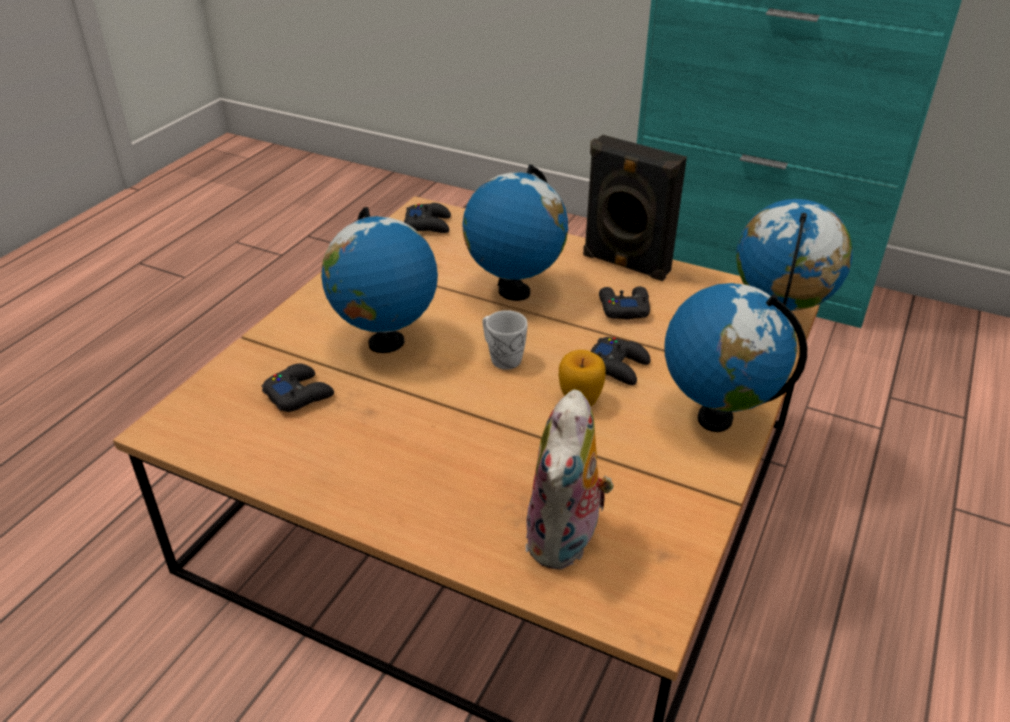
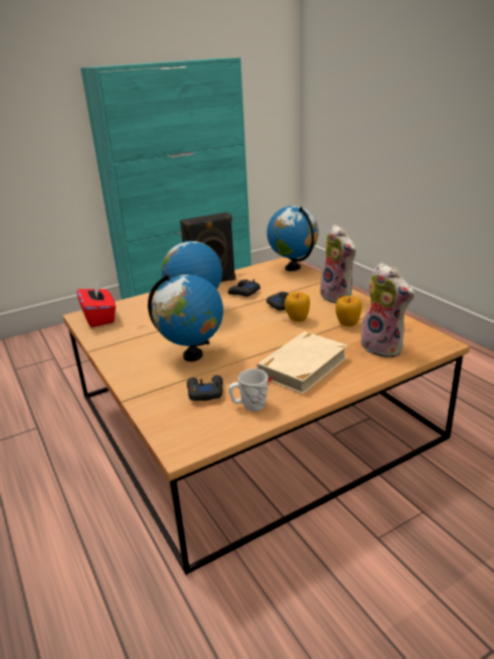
camera: 55 degrees left, 10 degrees down
(428, 224) = (99, 317): black game controller -> red tissue box
(428, 461) = (302, 366): none -> beige book
(501, 357) = (244, 328): white mug -> white mug (249, 405)
(614, 465) = (347, 324): none -> apple
(715, 418) = (339, 297): globe -> plush toy

